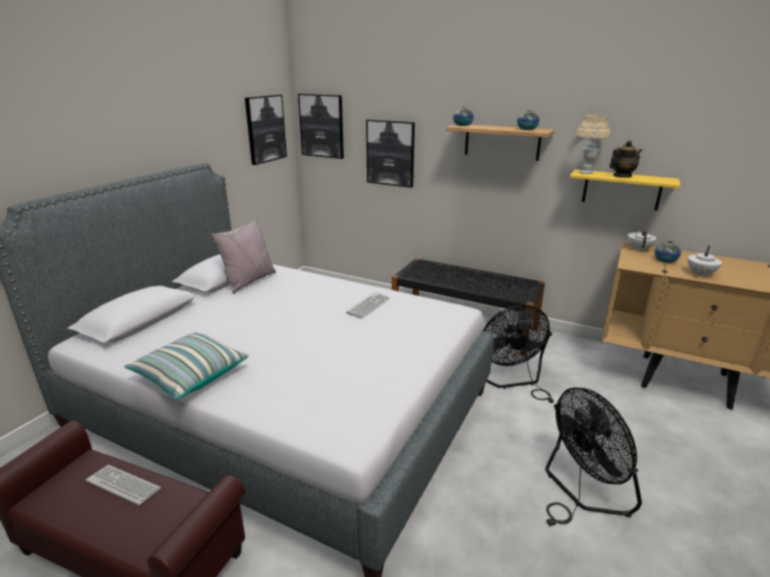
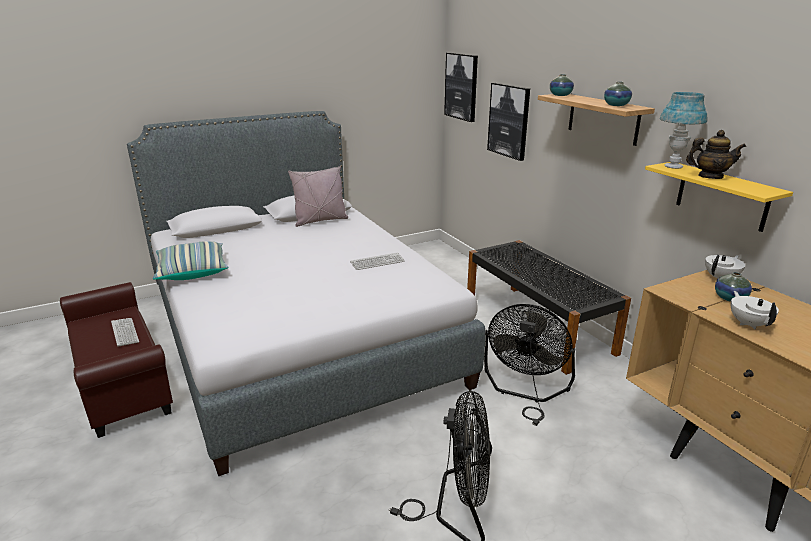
camera: 35 degrees right, 0 degrees up
(265, 129) = (404, 85): picture -> none
(586, 172) = (673, 166): beige table lamp -> blue table lamp
(700, 274) = (748, 324): white teapot -> white teapot turned 105 degrees clockwise

